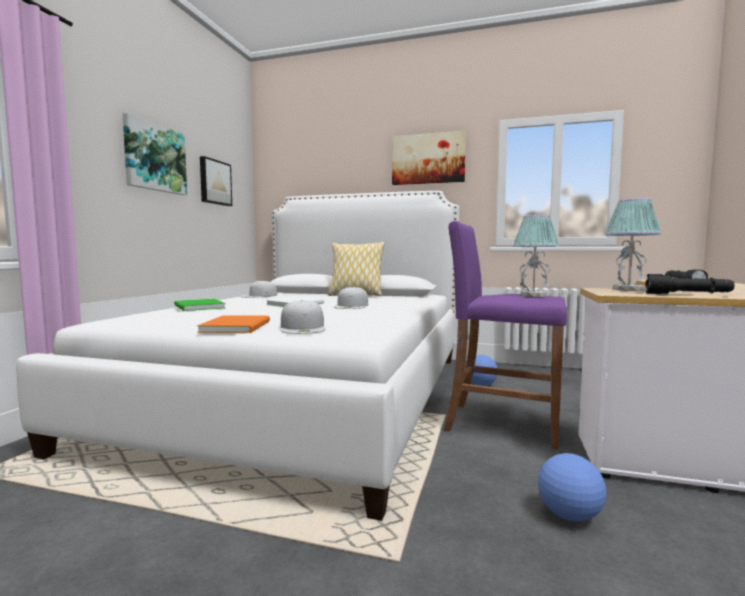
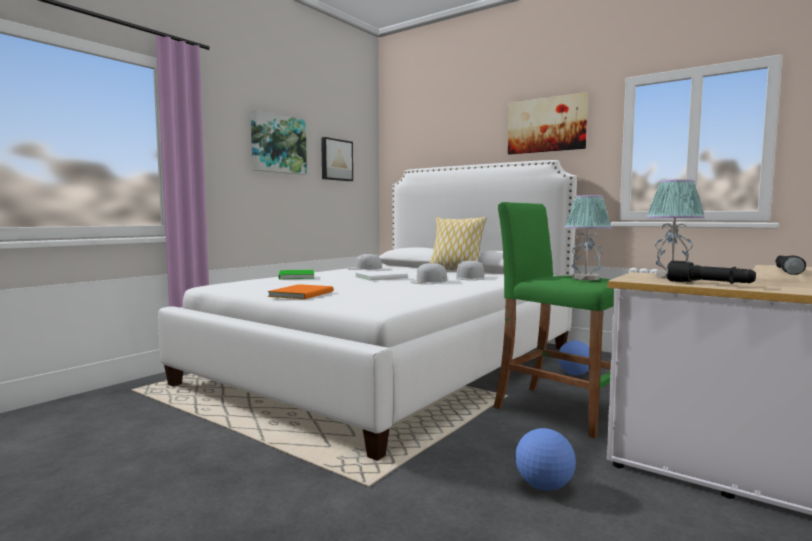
camera: 20 degrees right, 0 degrees up
(303, 328) = (350, 298): white cap -> white cap (470, 277)
(501, 424) = (558, 410): purple stool -> green stool

